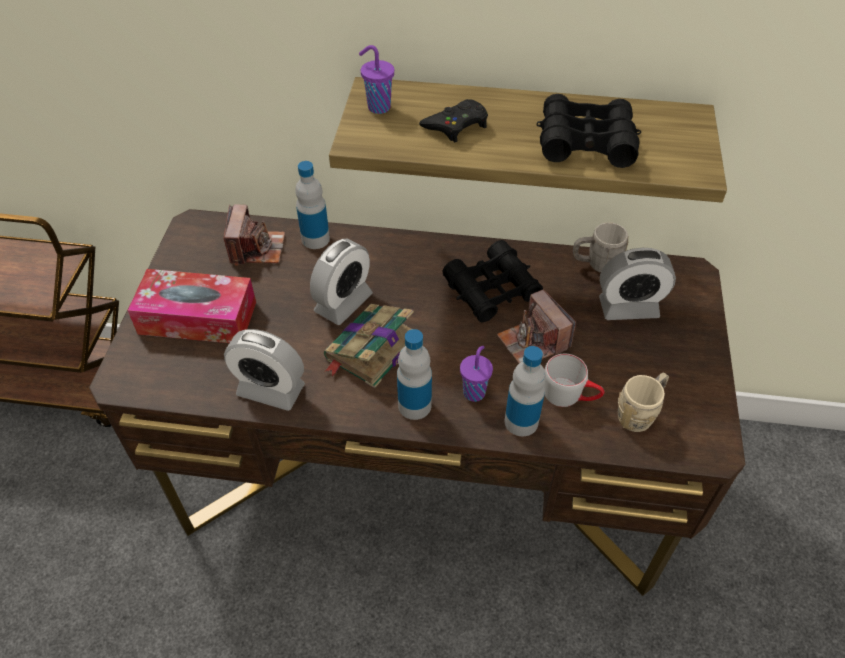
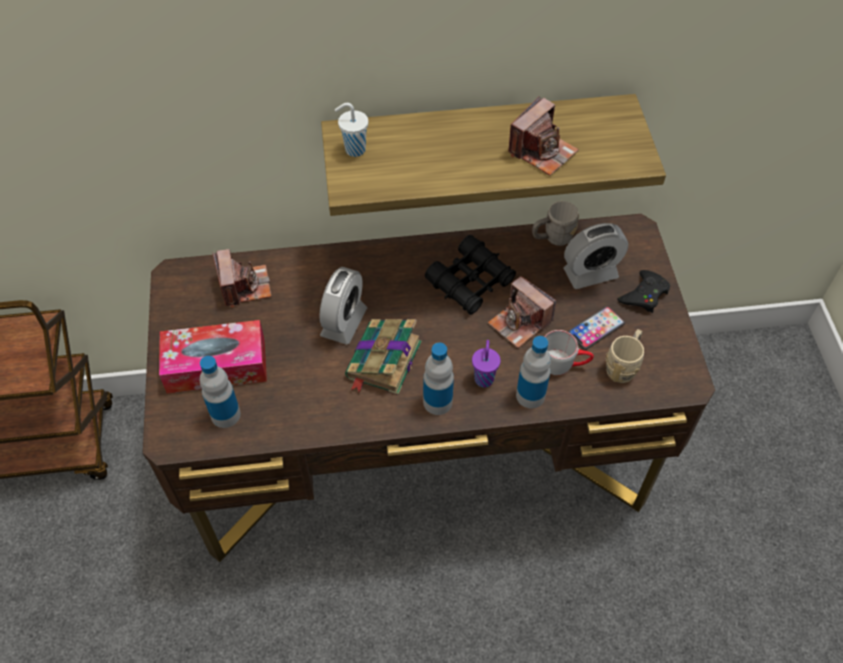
camera: 15 degrees left, 5 degrees up
(271, 390) = (308, 417): alarm clock -> none
(315, 239) = (296, 265): bottle -> bottle (225, 414)
(377, 107) = (354, 149): purple cup -> white cup
(456, 125) = (429, 155): black game controller -> black game controller (644, 295)
(585, 142) = (542, 151): black binoculars -> camera
(618, 366) = (596, 328): none -> phone

